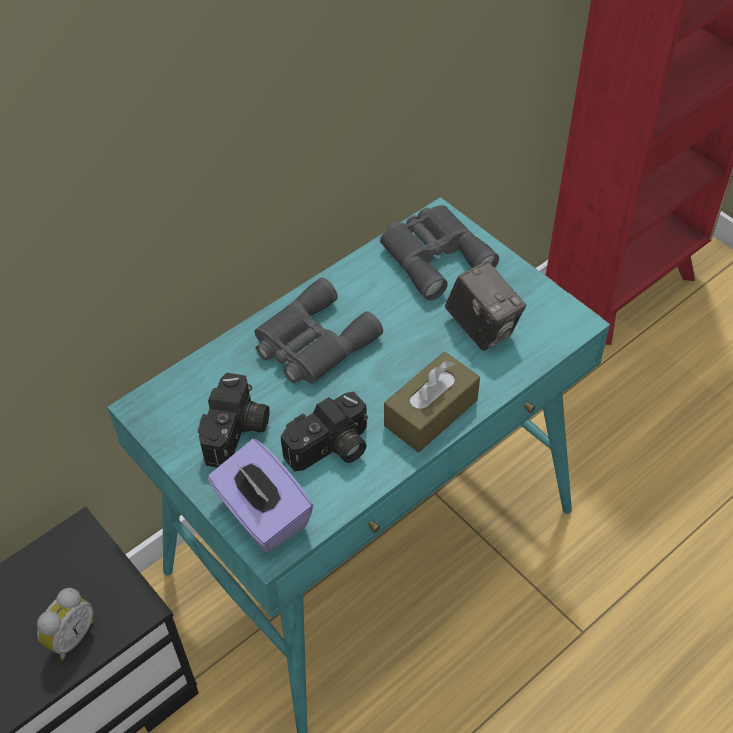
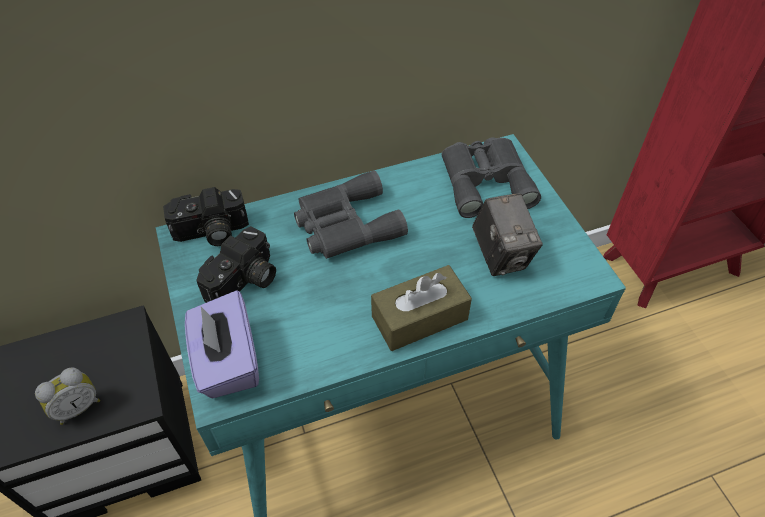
camera: 20 degrees right, 0 degrees up
(331, 449) = (315, 322): camera -> camera (211, 233)

